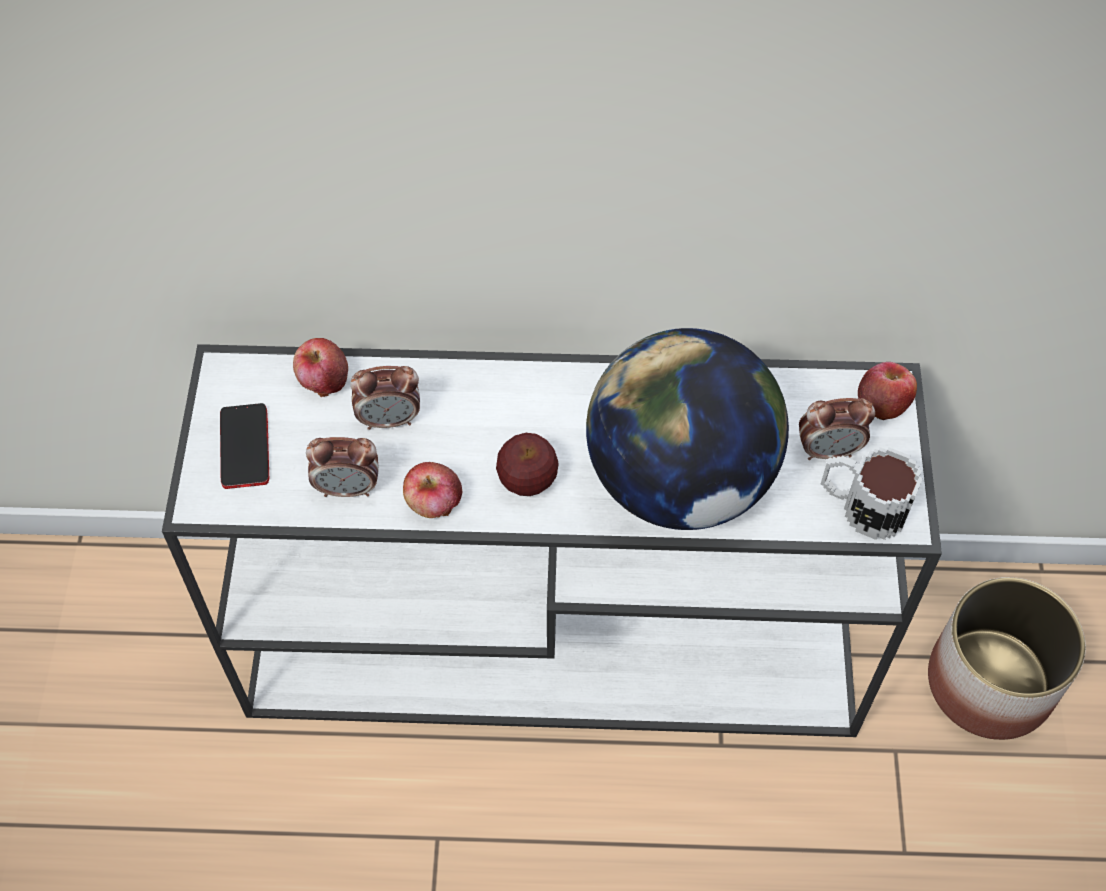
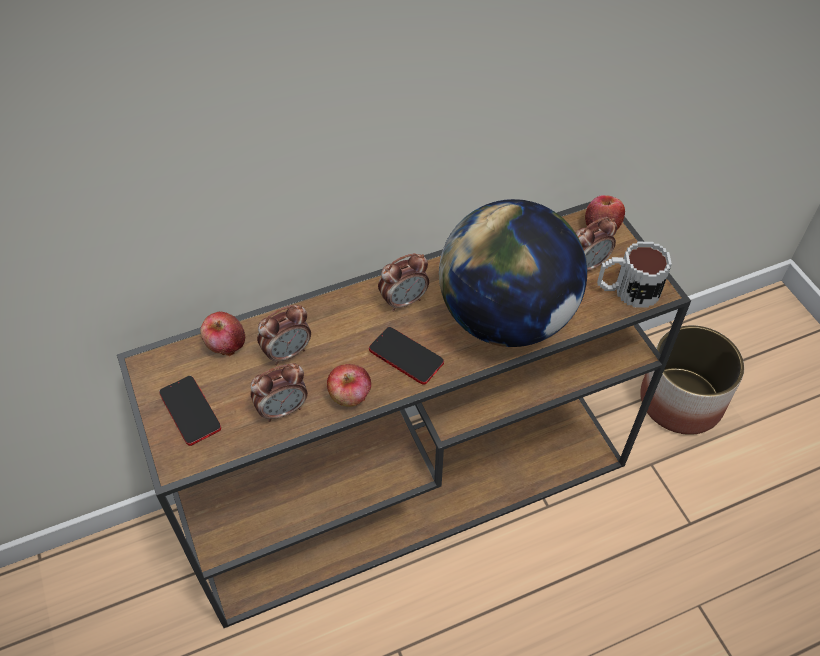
camera: 25 degrees left, 5 degrees down
(527, 480) = (406, 356): apple -> phone
(559, 642) = (413, 485): white console table -> brown console table
(564, 407) = (404, 301): none -> alarm clock

